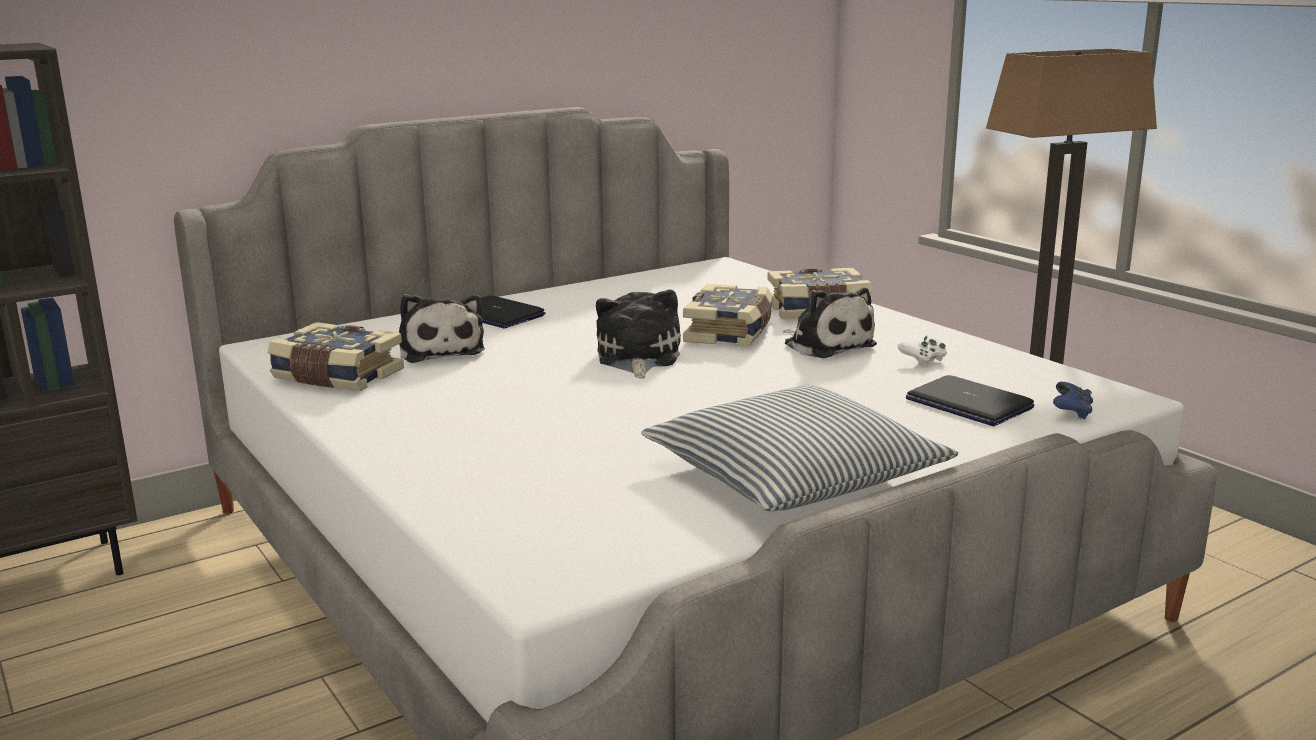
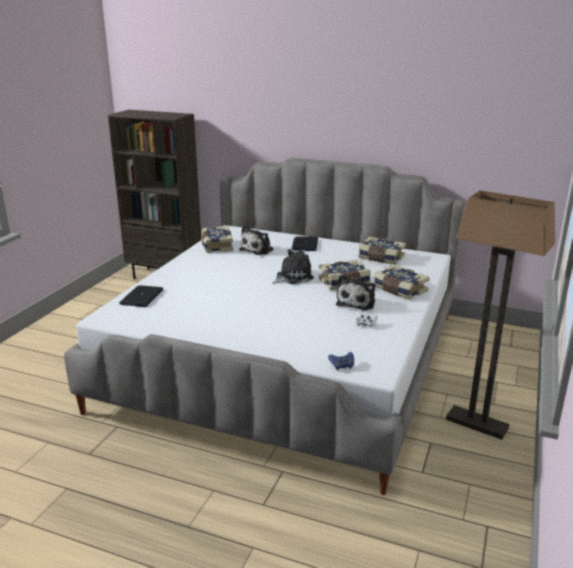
camera: 55 degrees right, 5 degrees up
(665, 289) = (381, 258): none -> book
(792, 476) = (212, 330): pillow -> none
(968, 404) = (323, 343): laptop -> laptop (142, 297)

